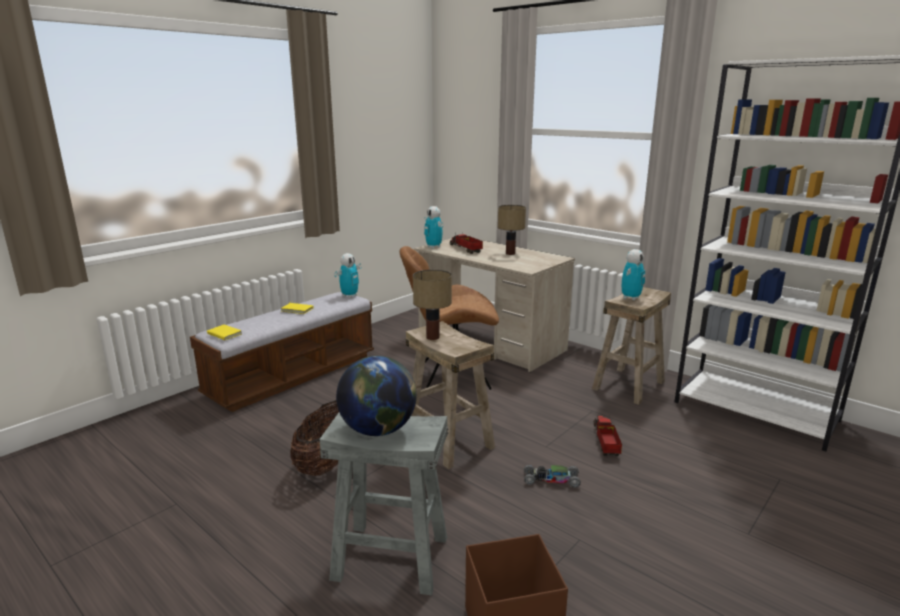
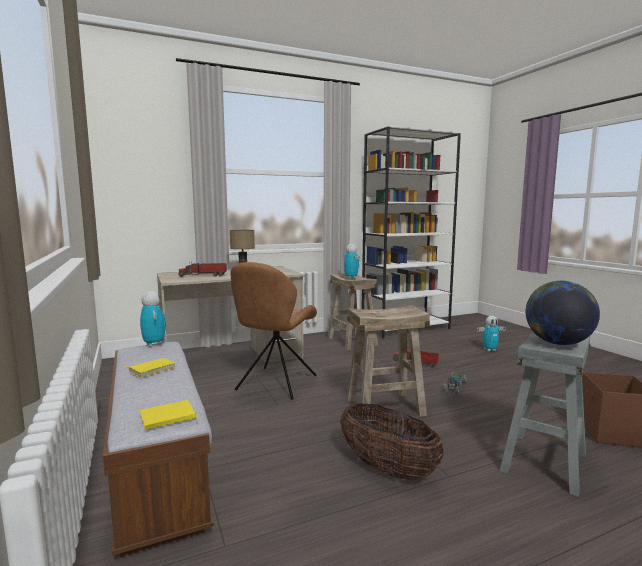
camera: 65 degrees left, 10 degrees down
(433, 247) = (174, 279): toy robot -> toy robot (489, 350)
(433, 337) = (379, 314): table lamp -> none

